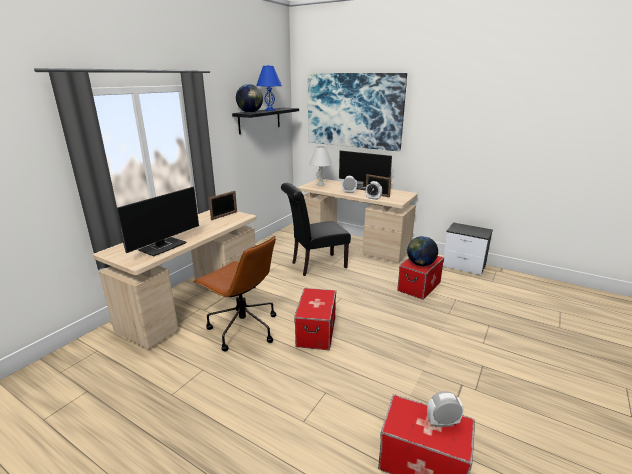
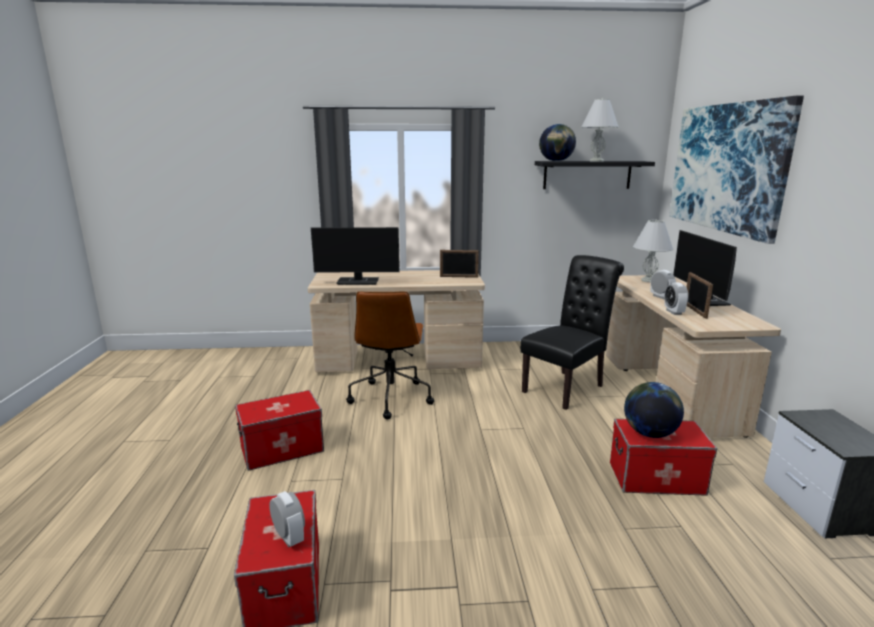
camera: 55 degrees right, 5 degrees down
(270, 110) = (596, 161): blue table lamp -> white table lamp
(315, 265) = (567, 387): black chair -> black chair turned 105 degrees clockwise
(316, 331) = (435, 436): storage box -> storage box (282, 449)

